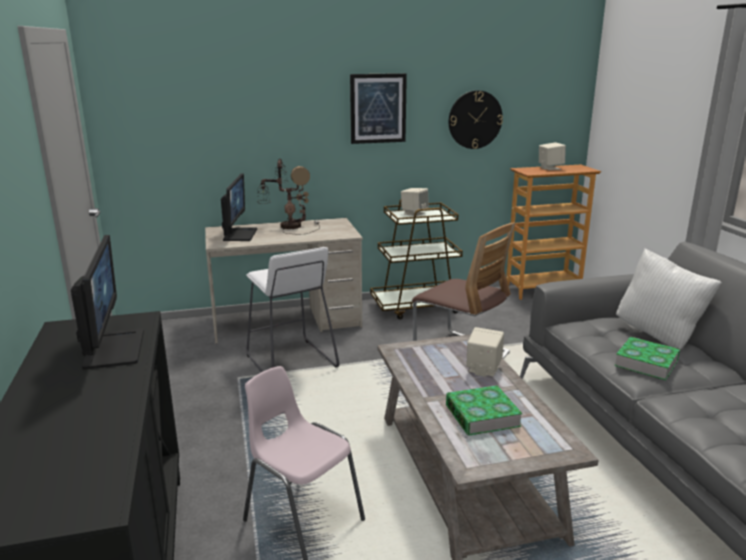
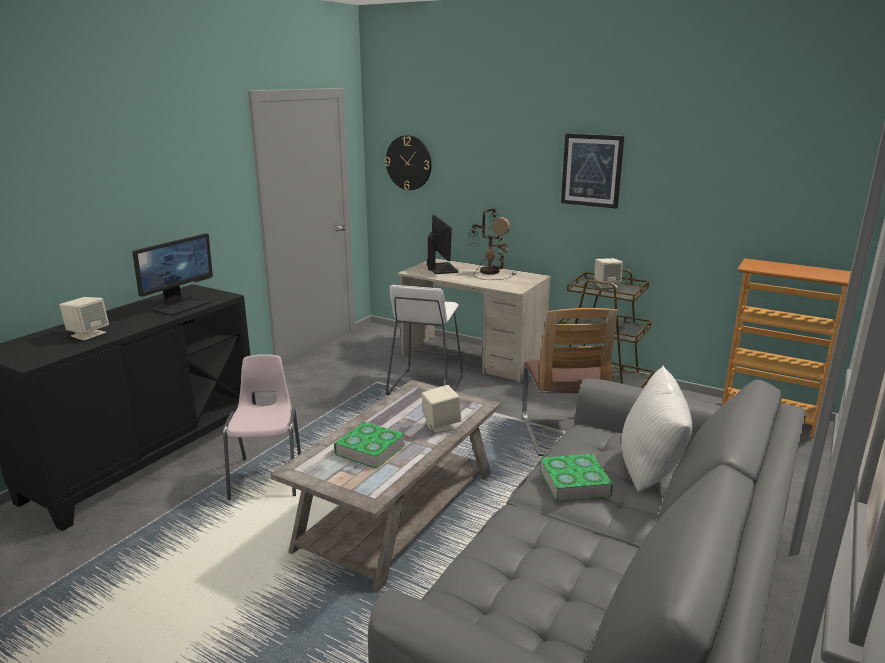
camera: 45 degrees right, 0 degrees up
(239, 234) = (441, 268): monitor -> monitor turned 60 degrees counterclockwise
(475, 119) = (704, 194): wall clock -> wall clock (408, 163)
(550, 168) = (794, 267): beige speaker -> beige speaker (88, 334)

